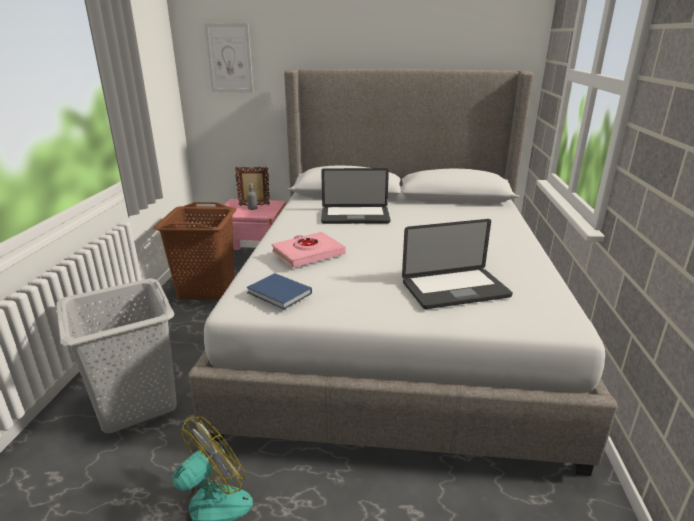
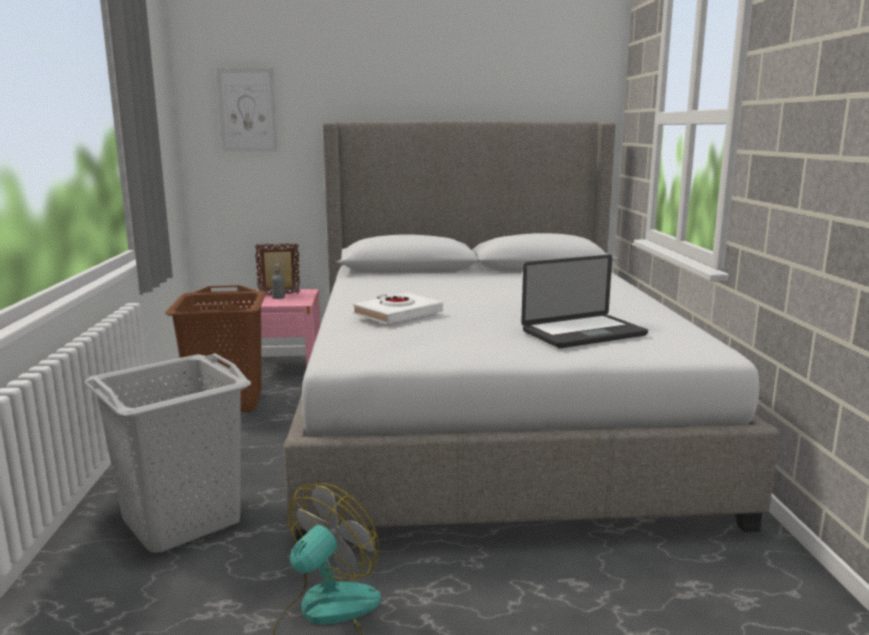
camera: 10 degrees left, 10 degrees down
(279, 294) = (386, 345): blue book -> none
(308, 254) = (398, 314): pink book -> white book
(355, 216) = (432, 285): laptop -> none

